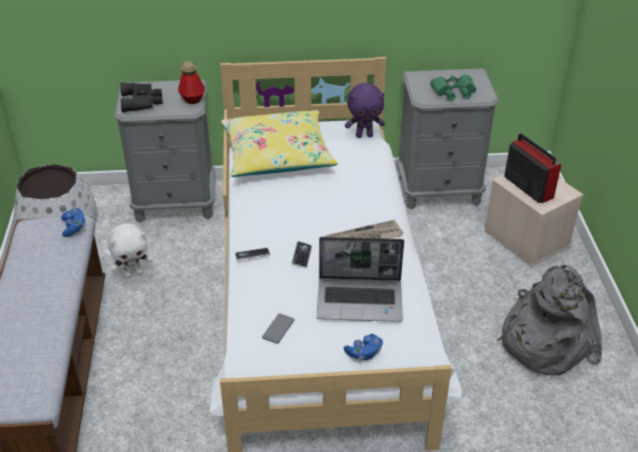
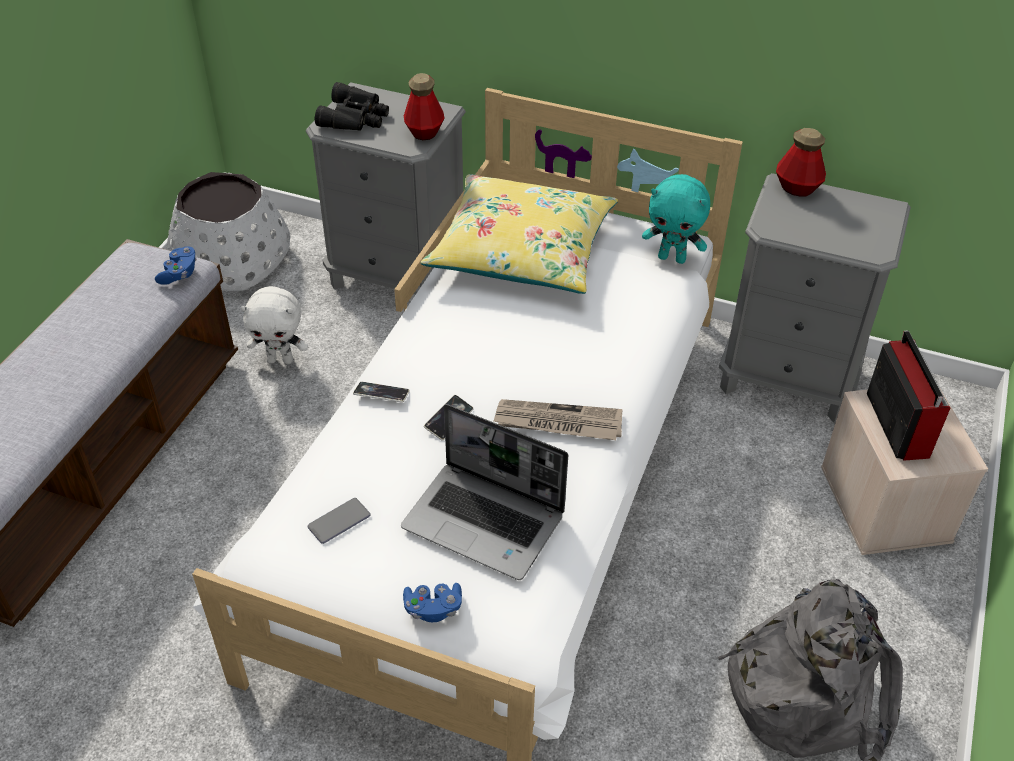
camera: 25 degrees right, 5 degrees up
(364, 135) = (672, 258): purple plush toy -> turquoise plush toy
(424, 75) = (797, 188): none -> bottle
(454, 91) = (828, 228): green binoculars -> none

